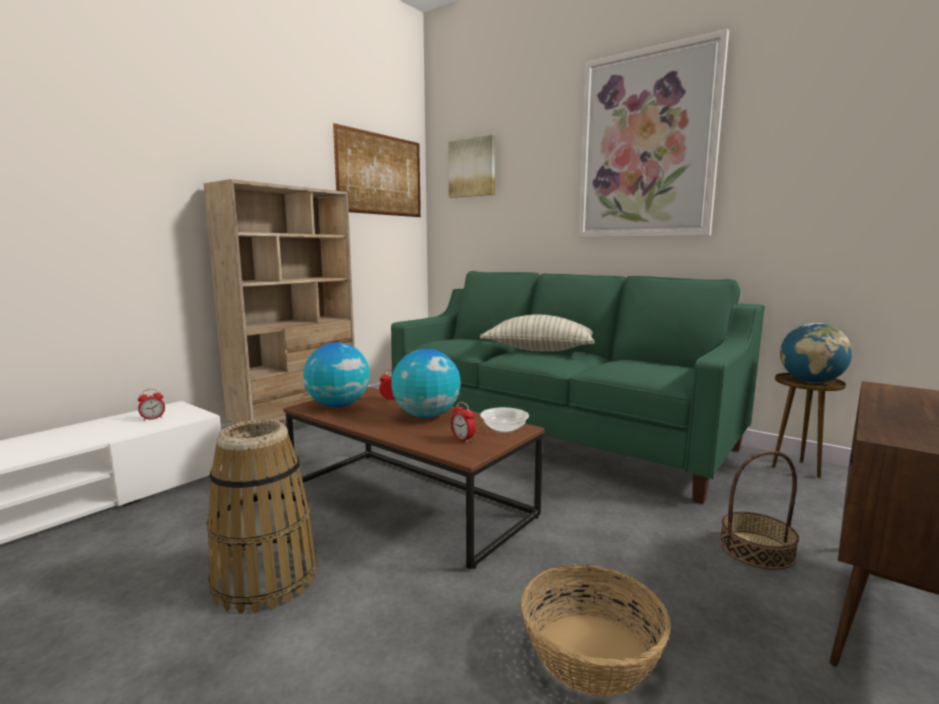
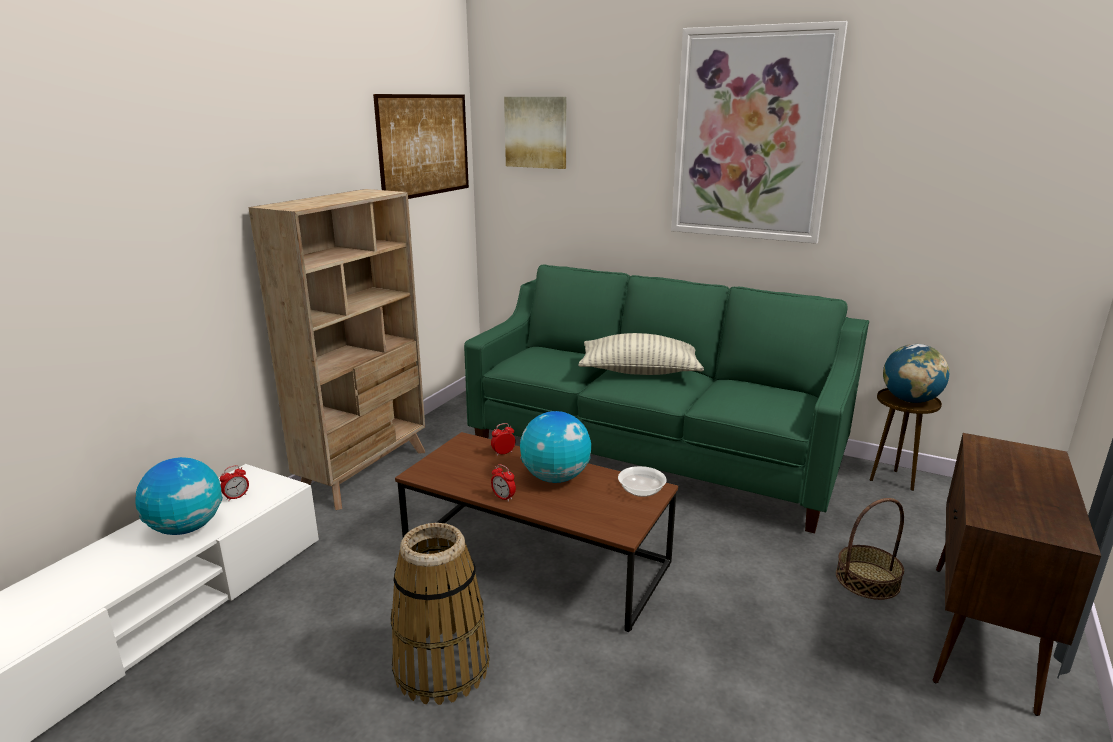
camera: 10 degrees left, 10 degrees up
(338, 405) = (453, 468): globe -> globe (186, 528)
(463, 439) = (608, 510): alarm clock -> alarm clock (503, 497)
(591, 653) = (754, 699): basket -> none

